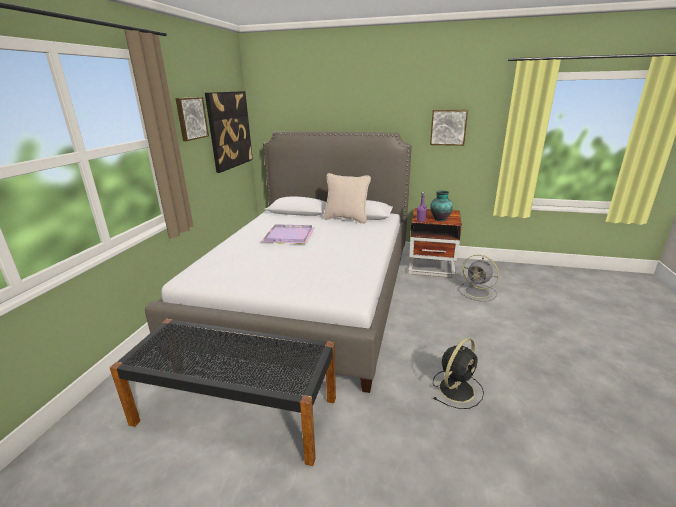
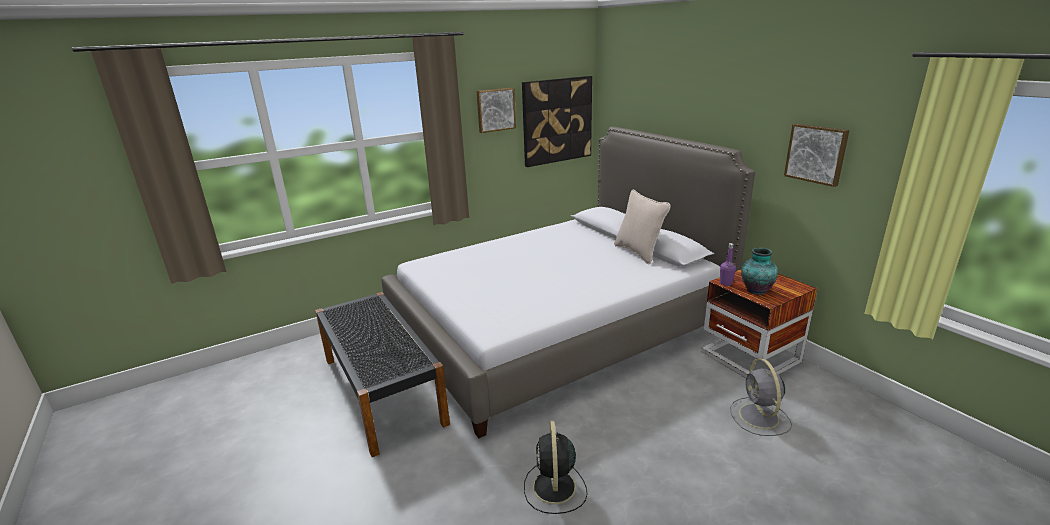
camera: 45 degrees right, 0 degrees up
(289, 236) = (547, 253): purple tray -> none
(457, 388) = (554, 488): black fan -> black fan turned 90 degrees clockwise

